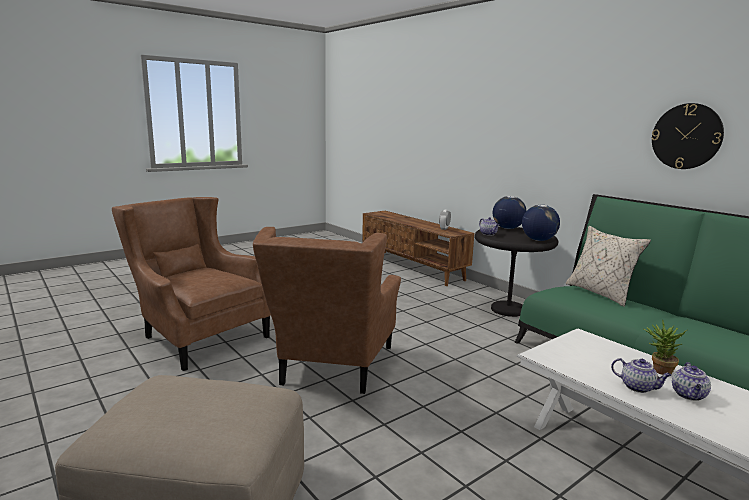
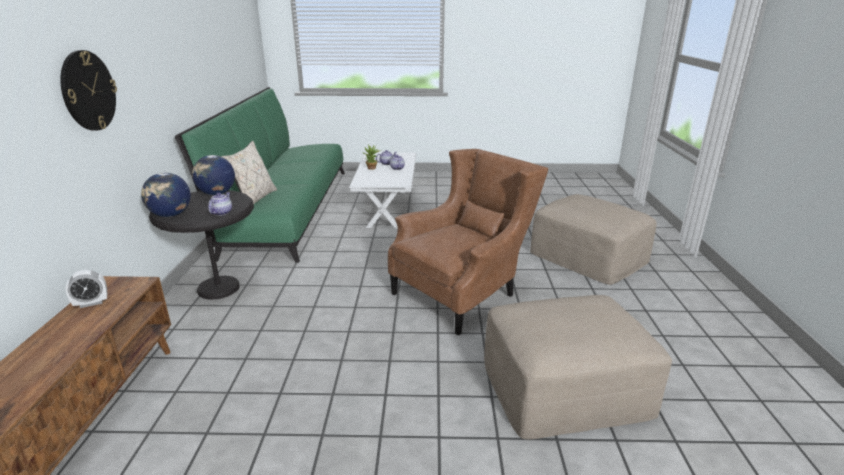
camera: 140 degrees left, 10 degrees up
(197, 335) = (565, 387): brown armchair -> beige ottoman
(686, 136) = (192, 60): wall clock -> wall clock (88, 91)

